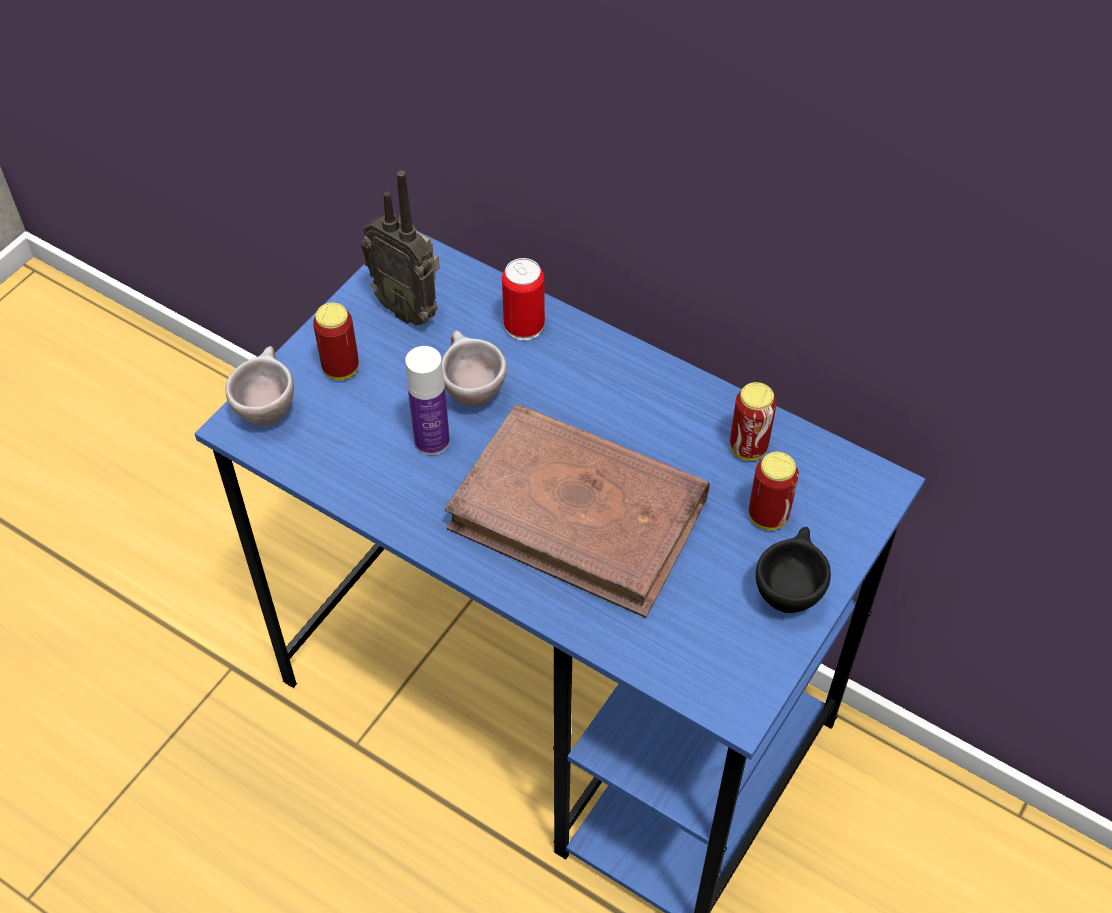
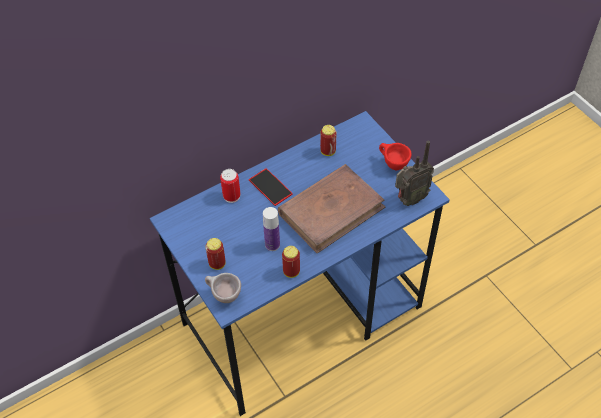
camera: 65 degrees left, 0 degrees up
(409, 308) = (198, 230): radio -> radio (409, 199)
(470, 390) = (254, 224): beige cup -> none
(584, 381) = (270, 187): none -> phone
(768, 516) = (360, 158): can -> can (291, 271)
(788, 590) = (392, 164): black cup -> red cup

